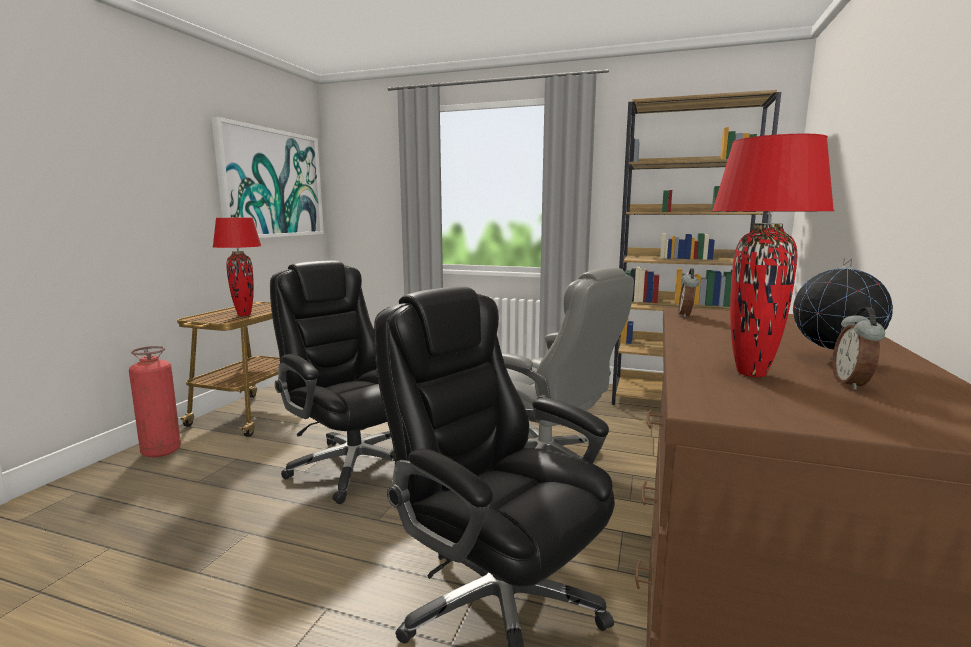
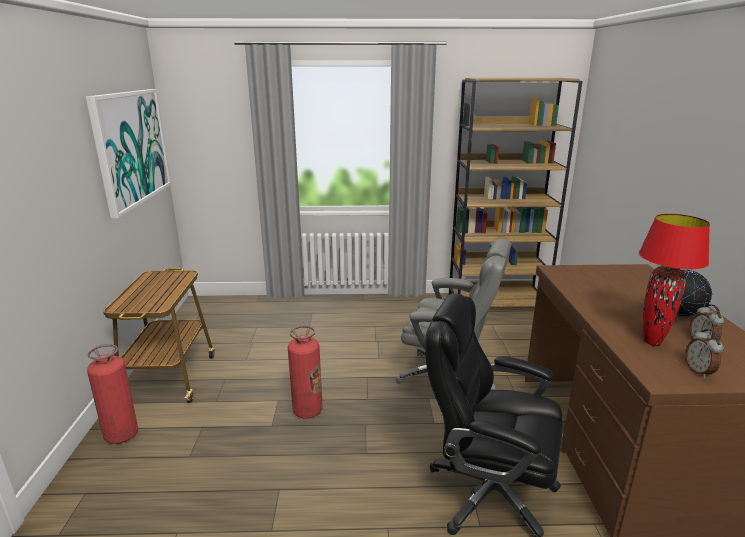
camera: 20 degrees left, 10 degrees up
(244, 315) = (161, 295): red table lamp -> none
(353, 465) = (307, 411): black office chair -> fire extinguisher
(686, 315) = (561, 276): alarm clock -> alarm clock (699, 371)

